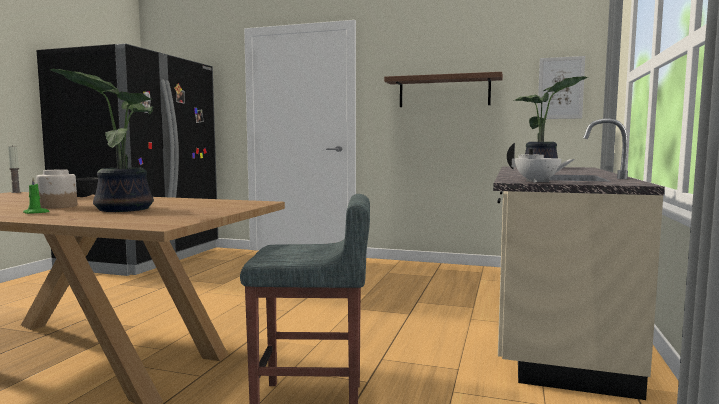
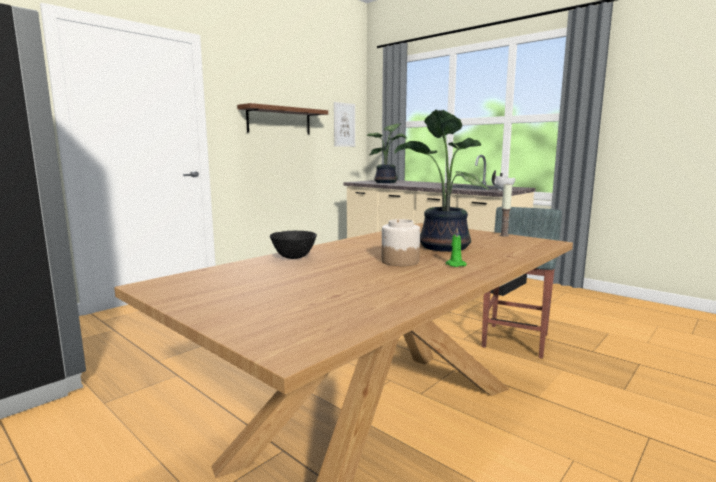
camera: 65 degrees left, 5 degrees up
(16, 192) = (146, 284): candle -> candle (504, 235)

